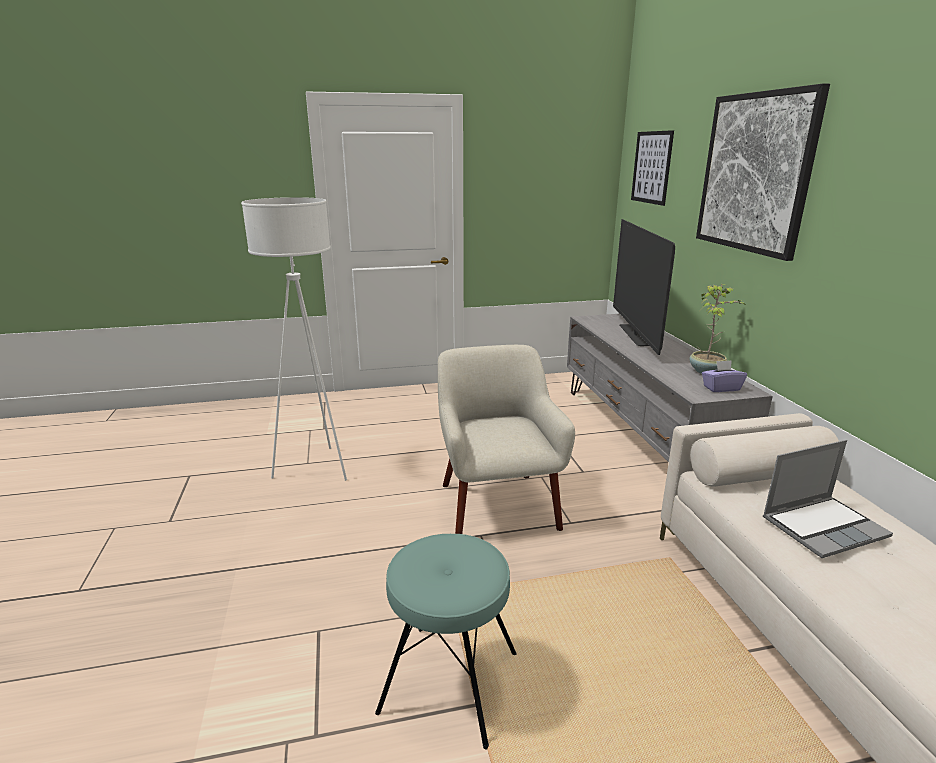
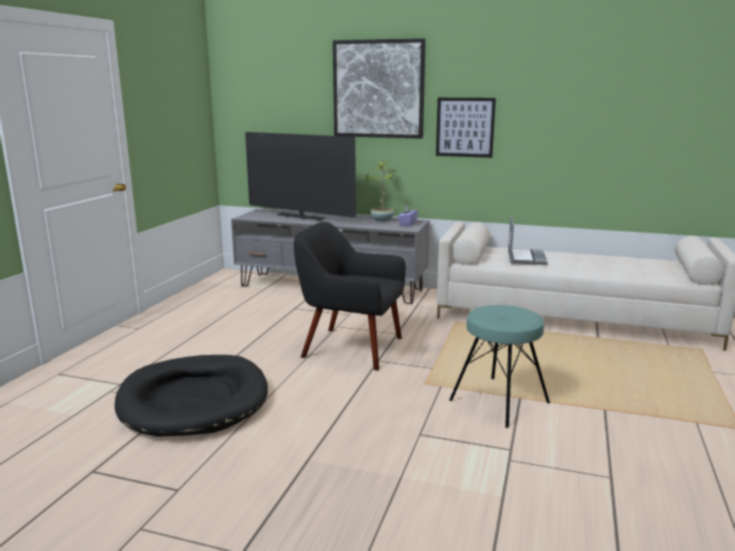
camera: 60 degrees left, 5 degrees down
(316, 468) = (193, 400): white floor lamp -> black dog bed
(497, 504) = (350, 347): beige armchair -> black armchair
(651, 167) = (261, 89): picture -> picture (465, 127)

